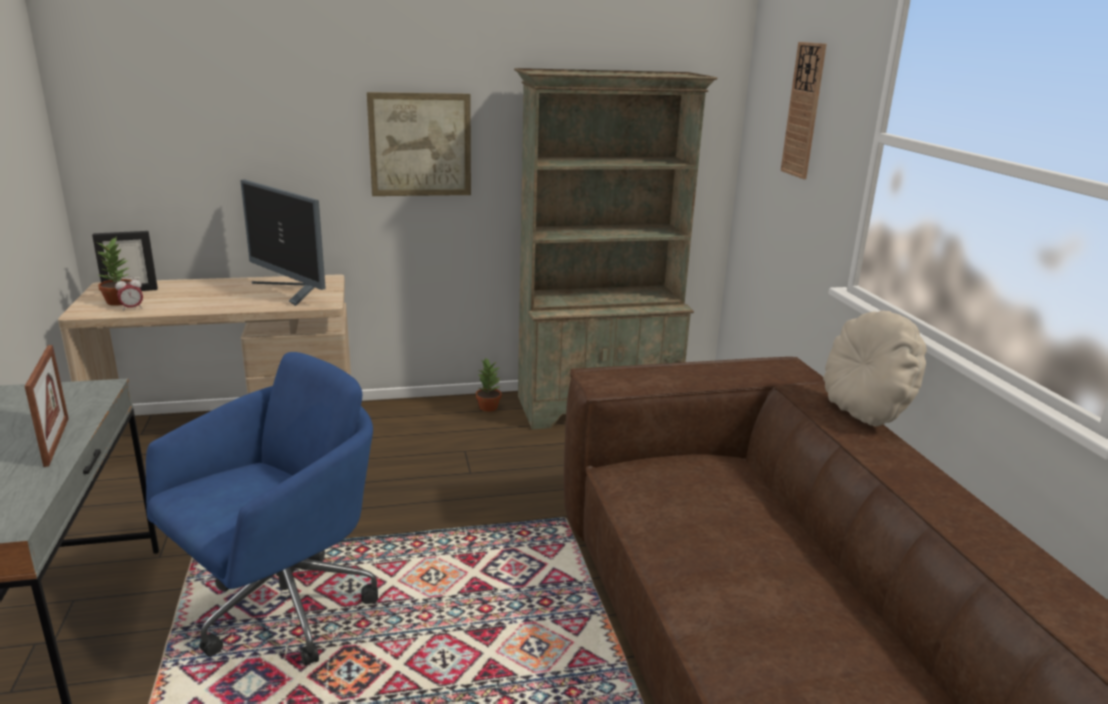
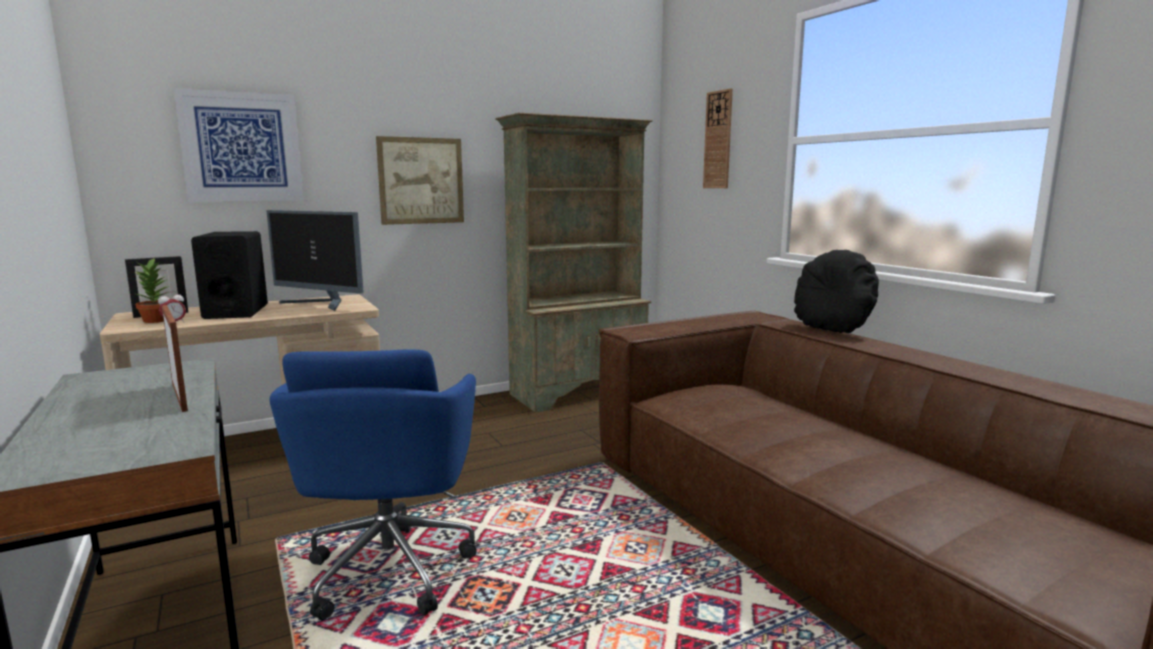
camera: 15 degrees left, 10 degrees down
(201, 295) = (236, 312): none -> black speaker
(215, 107) = (242, 147): none -> picture
(280, 615) = (391, 567): blue office chair -> blue office chair turned 150 degrees clockwise
(488, 407) = (489, 403): potted plant -> none
(864, 413) = (832, 329): beige pillow -> black pillow

